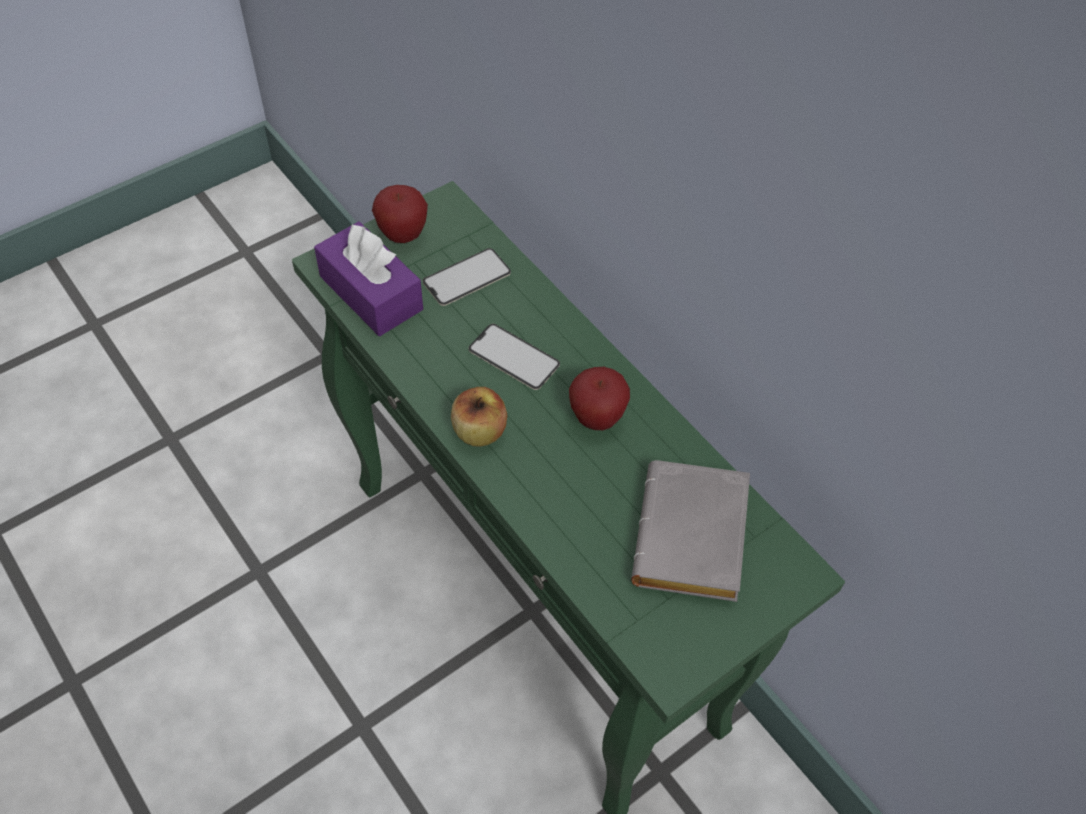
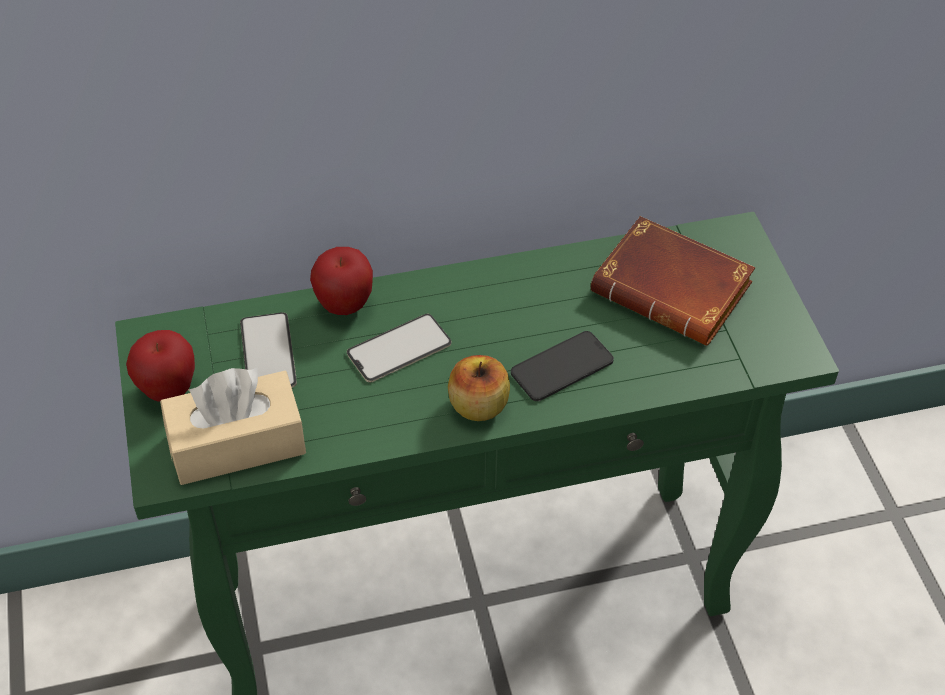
camera: 65 degrees left, 5 degrees down
(371, 293) = (237, 443): purple tissue box -> beige tissue box
(552, 478) = (562, 367): none -> phone
(596, 418) = (509, 310): apple -> apple (344, 305)
(694, 541) = (676, 290): grey book -> brown book

